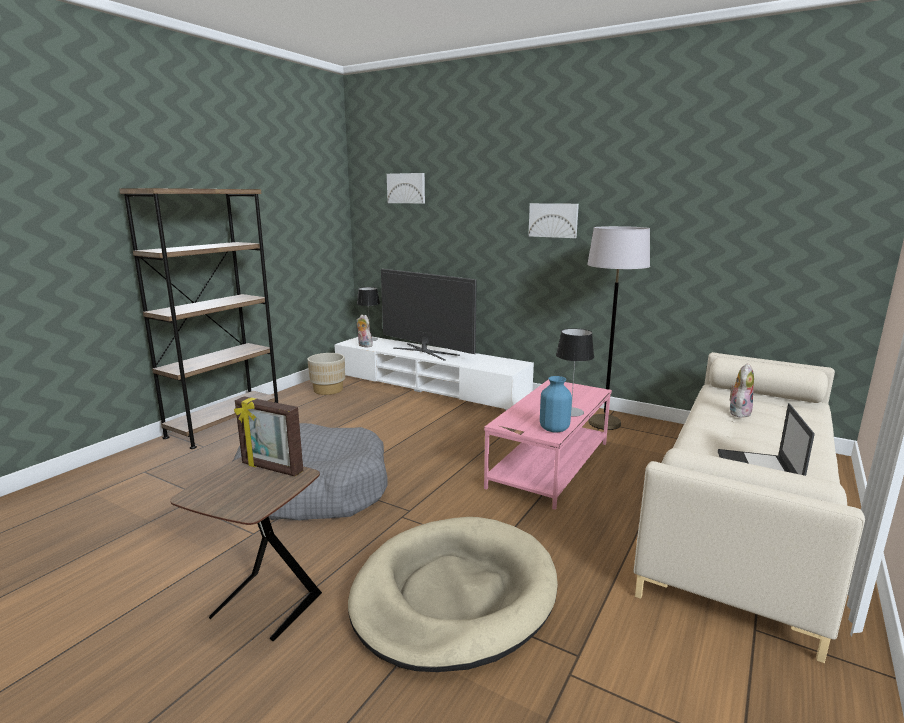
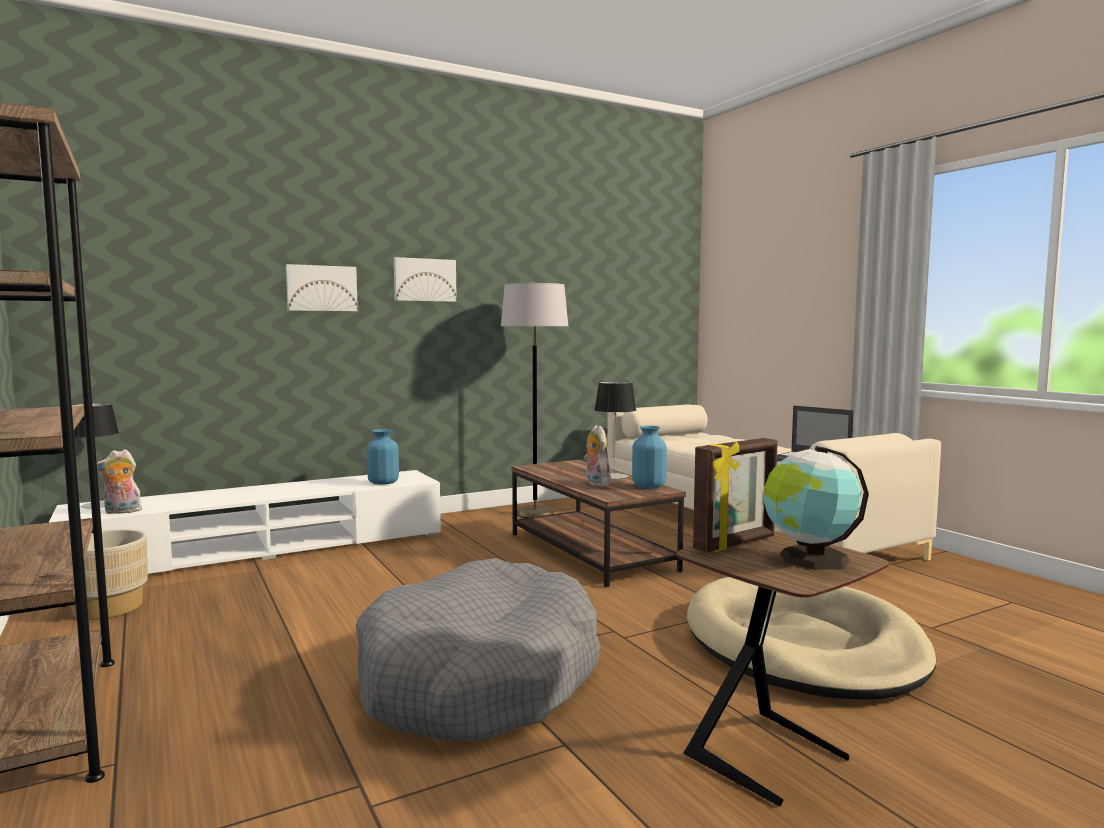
camera: 60 degrees left, 10 degrees down
(243, 494) = (810, 559): none -> globe
(406, 188) = (164, 223): picture -> picture (321, 288)
(426, 351) = (254, 492): television -> none
(487, 365) = (383, 482): none -> blue vase
(550, 465) = (591, 551): pink coffee table -> brown coffee table
(738, 412) = (697, 444): plush toy -> plush toy (595, 484)

